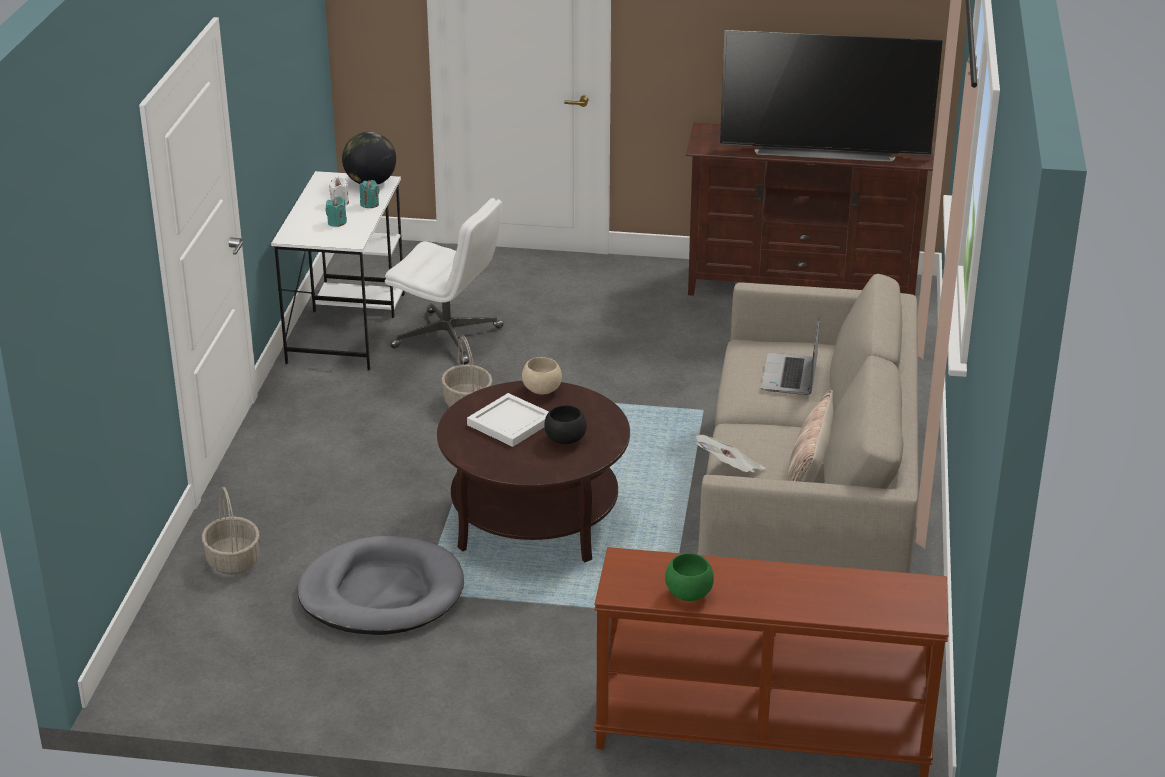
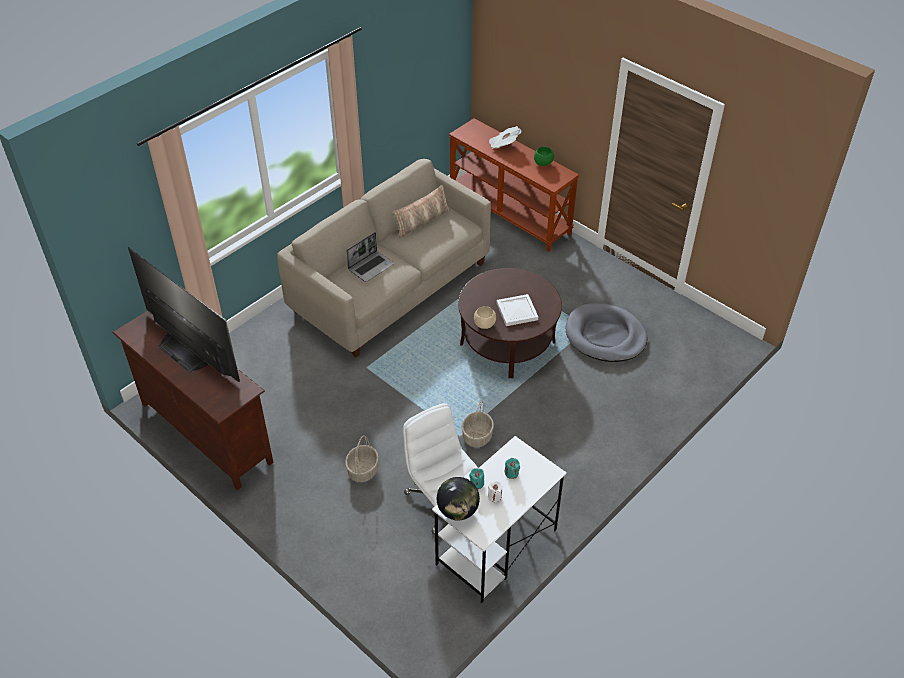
camera: 145 degrees left, 15 degrees up
(232, 560) = (663, 386): basket -> basket (363, 471)
(565, 440) = (501, 290): black bowl -> none
(729, 470) = (453, 234): newspaper -> newspaper (503, 144)

